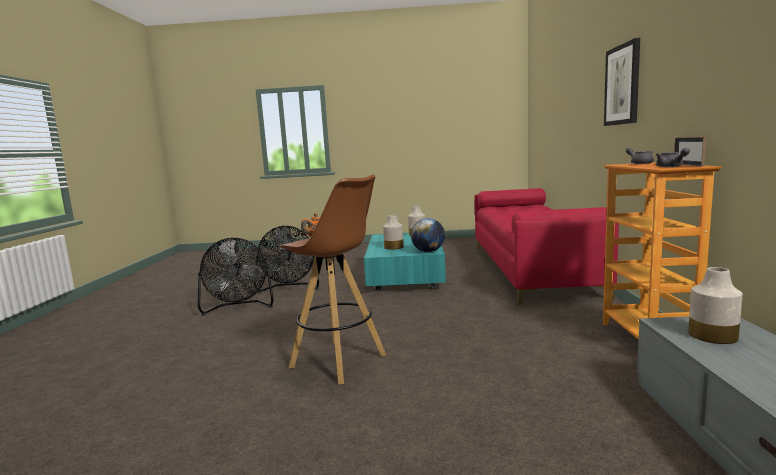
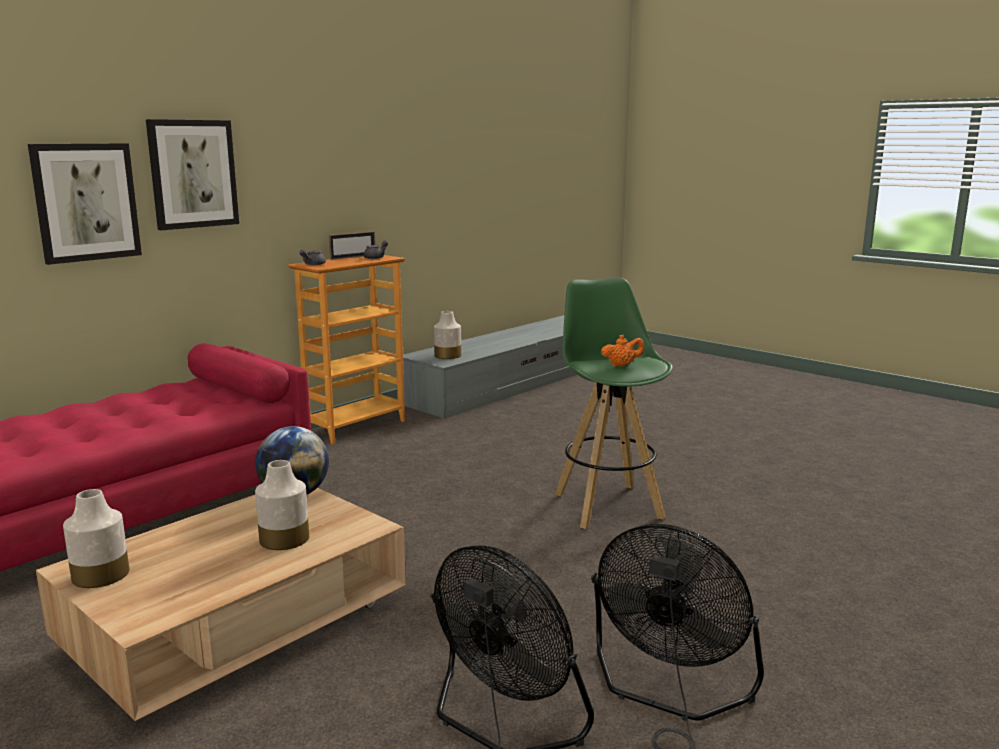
camera: 140 degrees left, 5 degrees up
(339, 362) = (608, 505): brown stool -> green stool
(405, 275) = (236, 625): turquoise coffee table -> brown coffee table
(591, 108) = (86, 202): none -> picture

